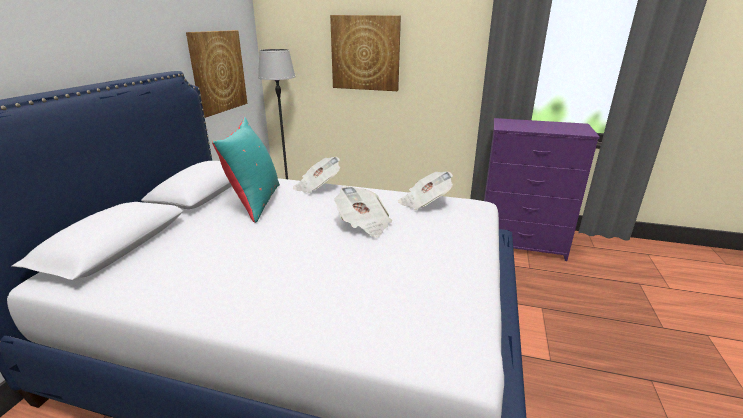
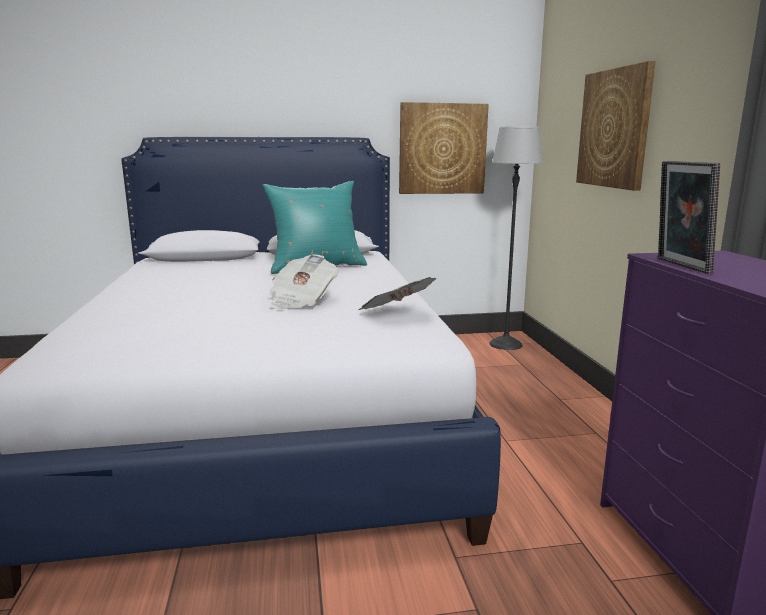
camera: 65 degrees right, 10 degrees down
(317, 187) = (382, 275): newspaper -> none
(528, 130) = (679, 266): none -> picture frame

